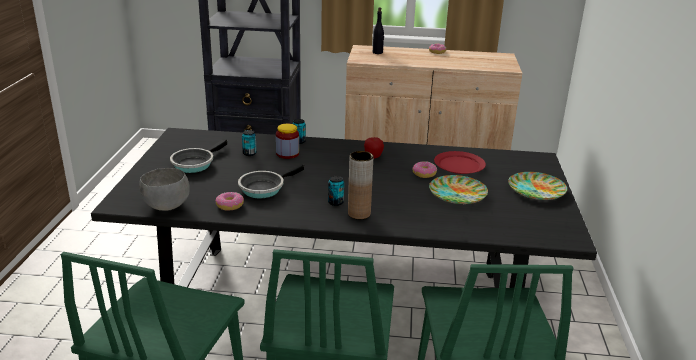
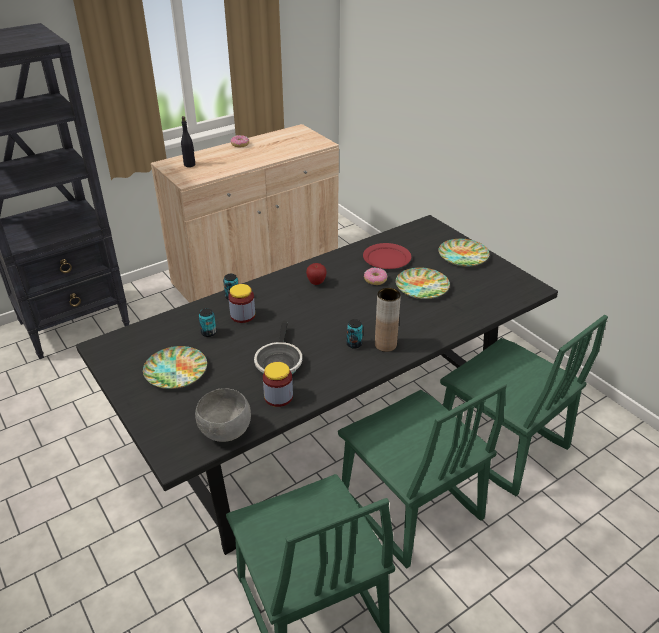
camera: 40 degrees left, 10 degrees up
(195, 163) = (175, 371): frying pan -> plate
(230, 205) = (278, 397): donut -> jar

